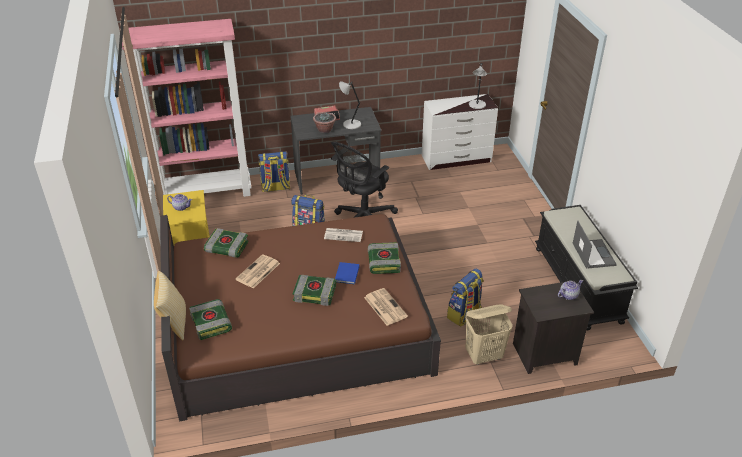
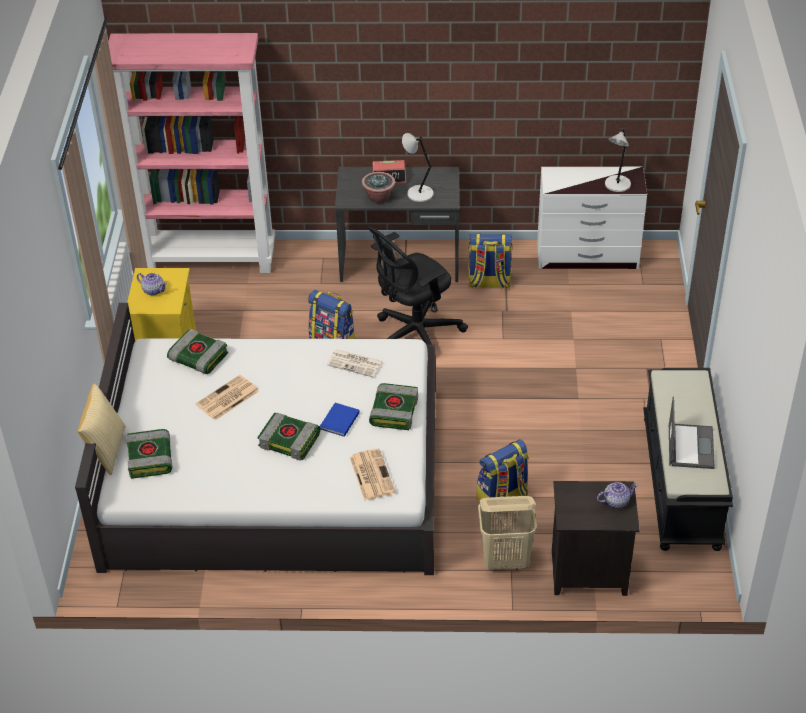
camera: 15 degrees right, 5 degrees up
(275, 188) = (308, 265): backpack -> backpack (489, 282)
(296, 326) = (274, 476): brown bed -> white bed

